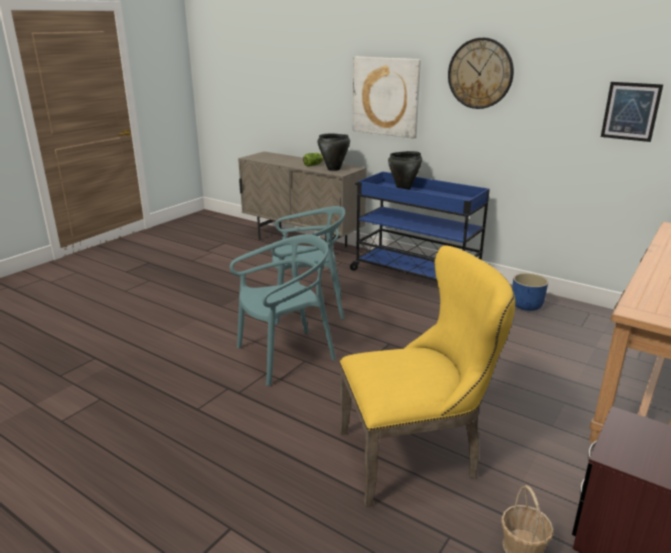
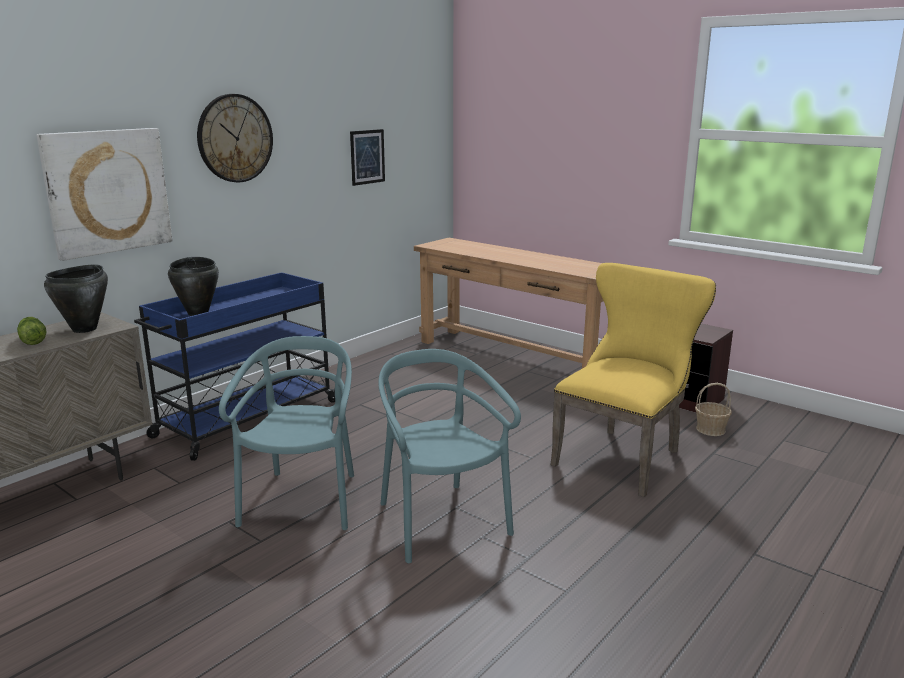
camera: 85 degrees left, 5 degrees down
(416, 455) = (623, 456): yellow chair -> yellow chair turned 45 degrees clockwise
(526, 306) = (365, 375): blue planter -> none

